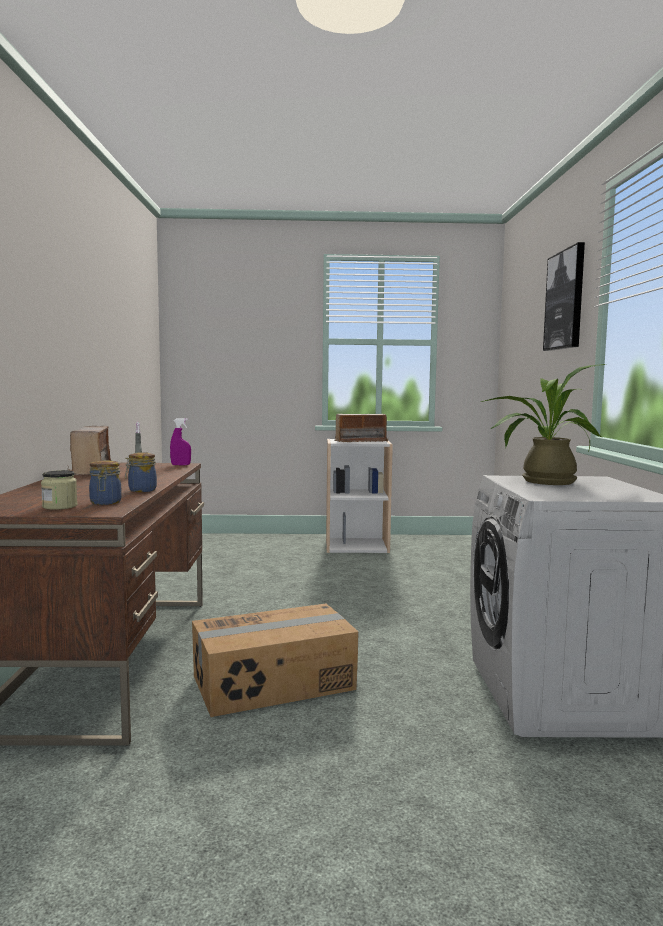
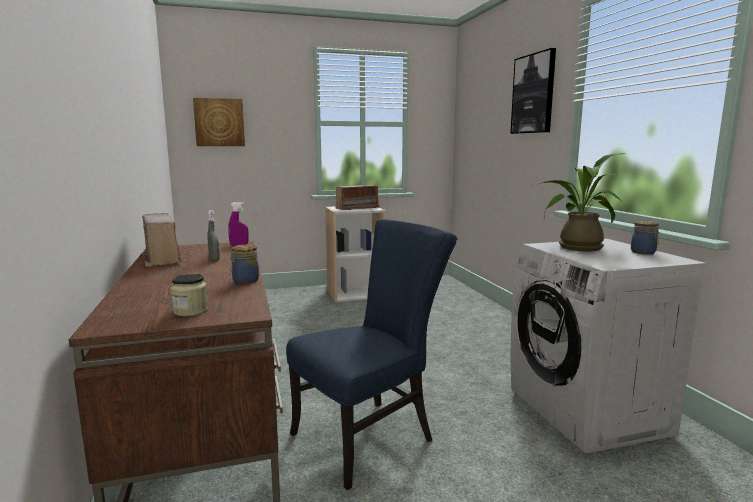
camera: 15 degrees left, 5 degrees up
(105, 503) = (231, 301): jar -> jar (644, 252)
(215, 340) = (219, 122): none -> picture
(274, 683) = (370, 435): cardboard box -> blue chair

